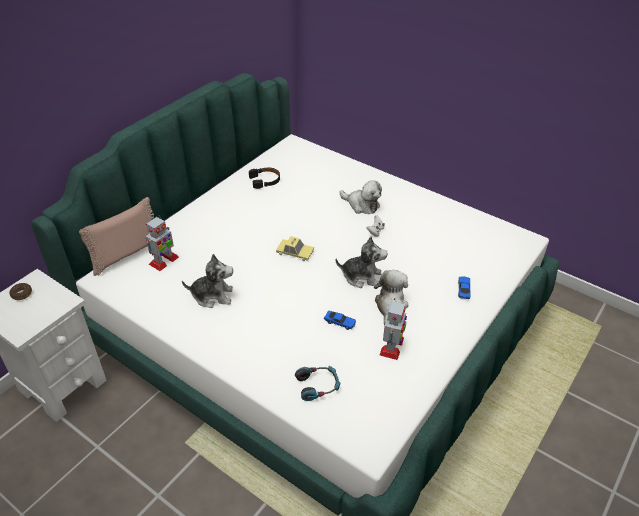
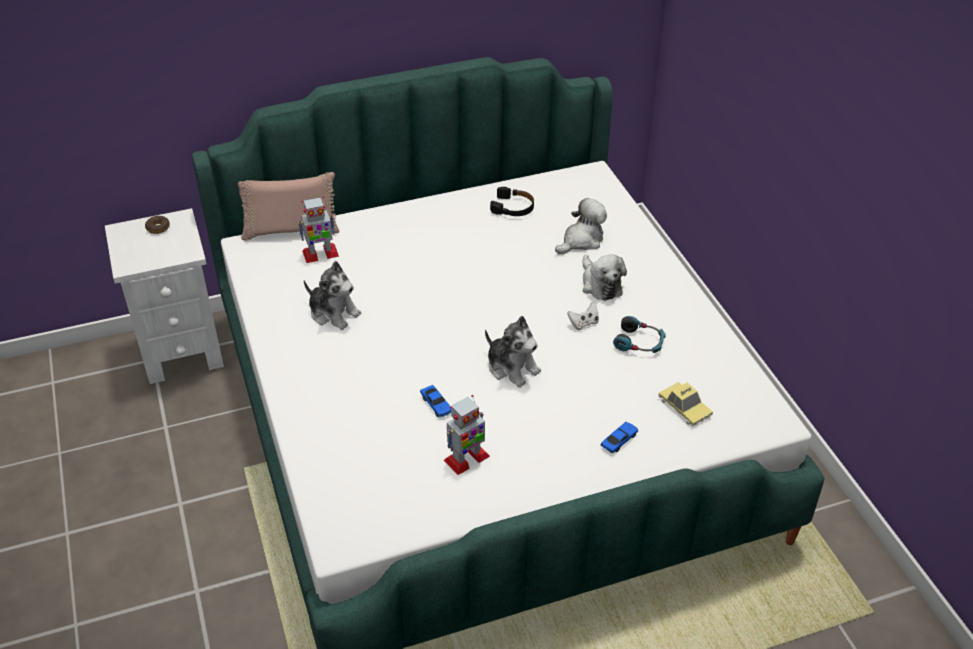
camera: 35 degrees right, 0 degrees up
(295, 252) = (464, 306): toy car -> toy car (684, 407)
(318, 386) = (349, 456): headphones -> headphones (639, 343)
(390, 305) = (511, 414): plush toy -> plush toy (581, 240)

